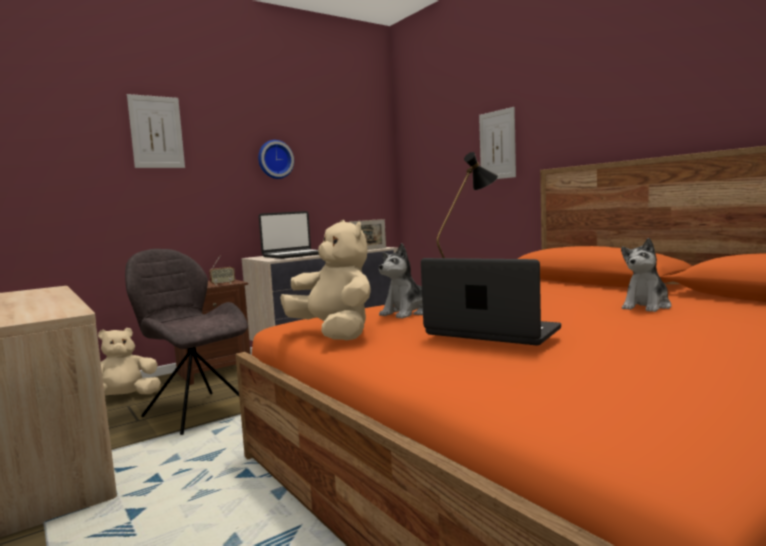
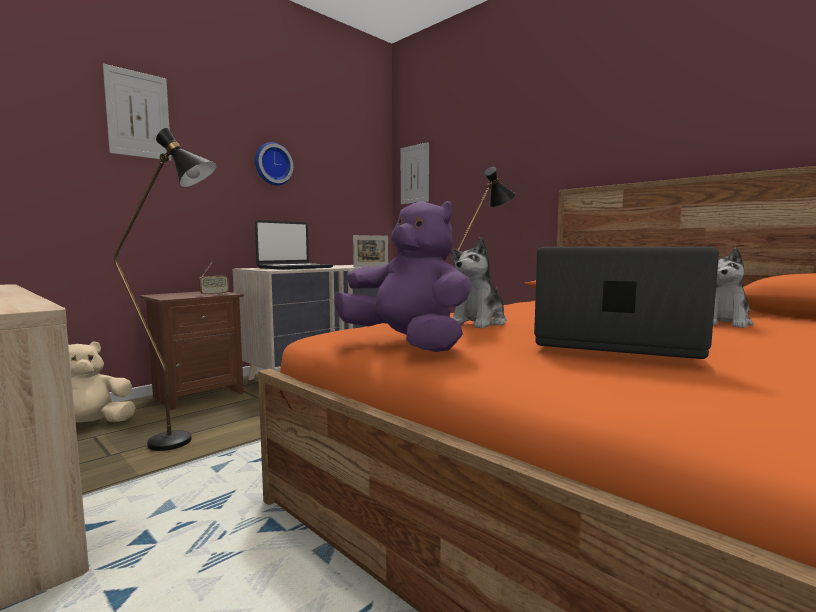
camera: 10 degrees left, 0 degrees up
(195, 411) = (185, 442): grey chair -> black floor lamp
(334, 333) = (407, 344): beige plush toy -> purple plush toy
(497, 145) = (509, 165): picture -> picture (414, 174)

